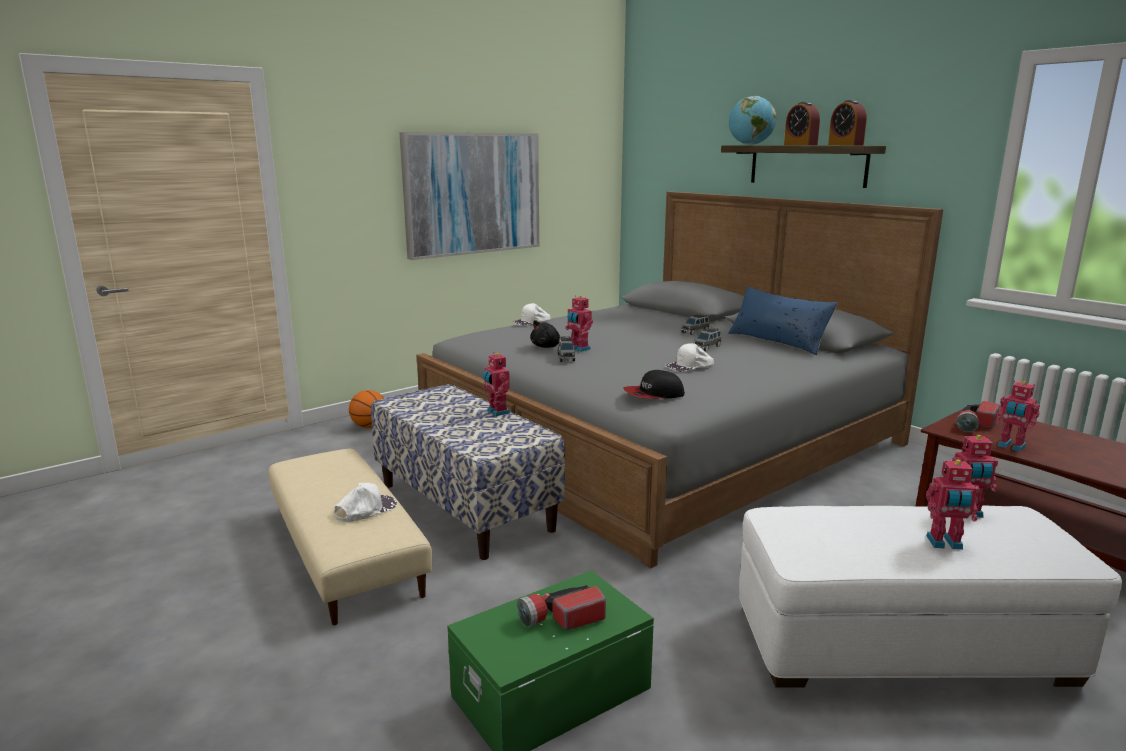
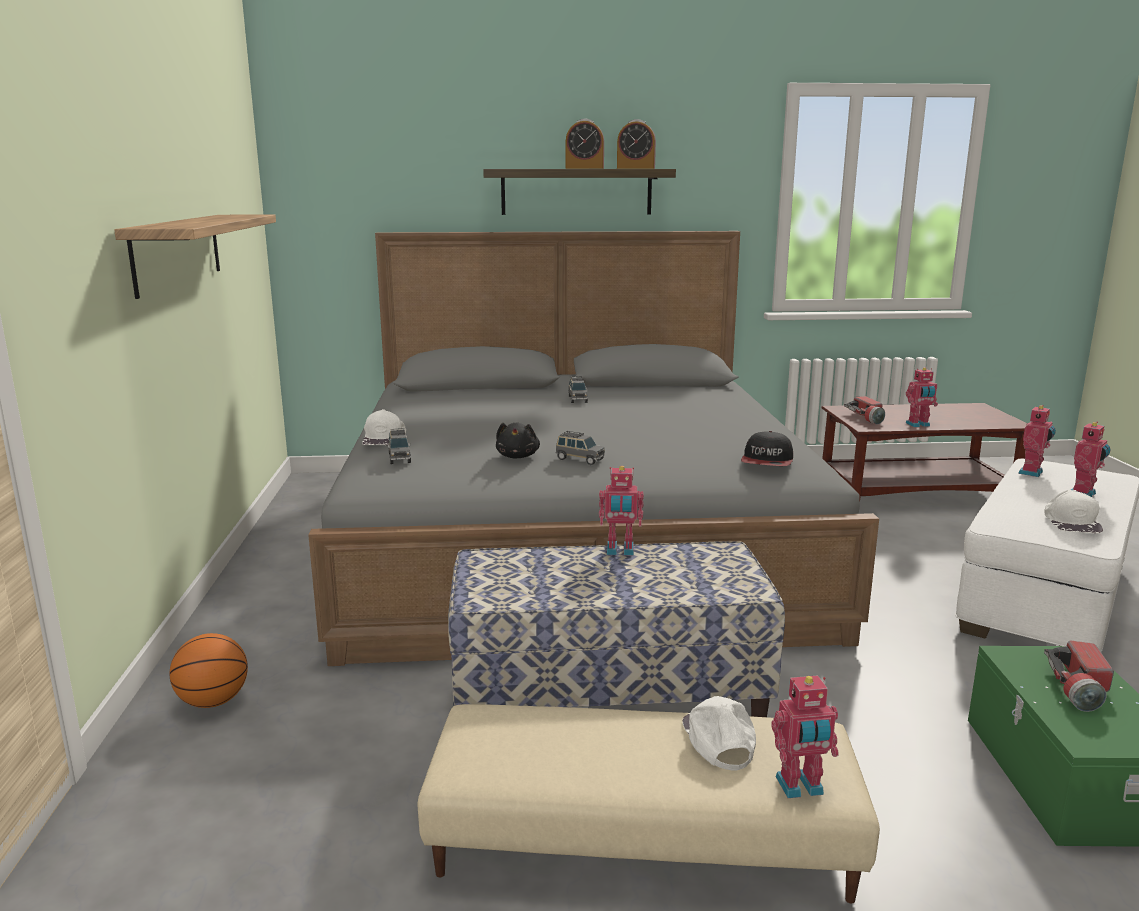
camera: 55 degrees left, 0 degrees up
(472, 193) = (178, 252): picture -> shelf
(578, 349) = (555, 447): toy robot -> toy robot (800, 787)
(690, 366) = (695, 429): white cap -> white cap (1071, 521)
(707, 347) = (641, 409): grey toy car -> grey toy car (399, 458)
(750, 145) = (512, 168): globe -> none
(778, 341) = (662, 388): blue pillow -> none

